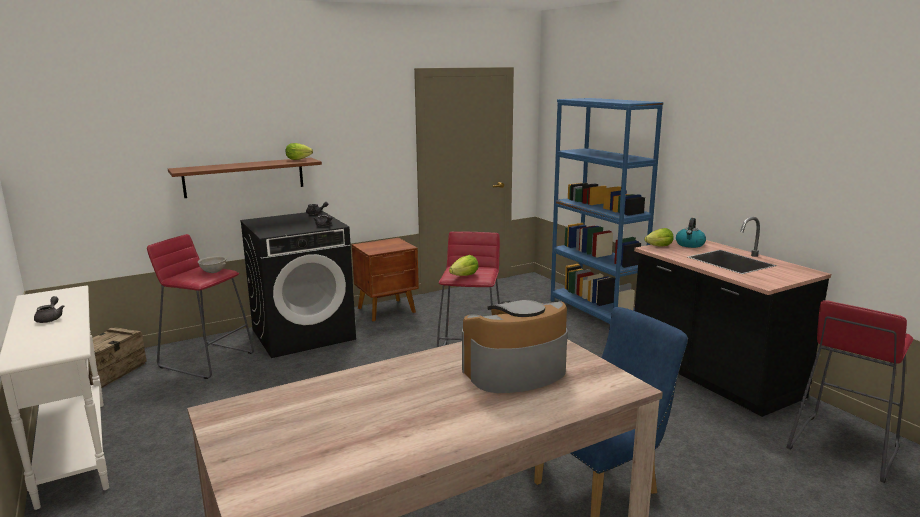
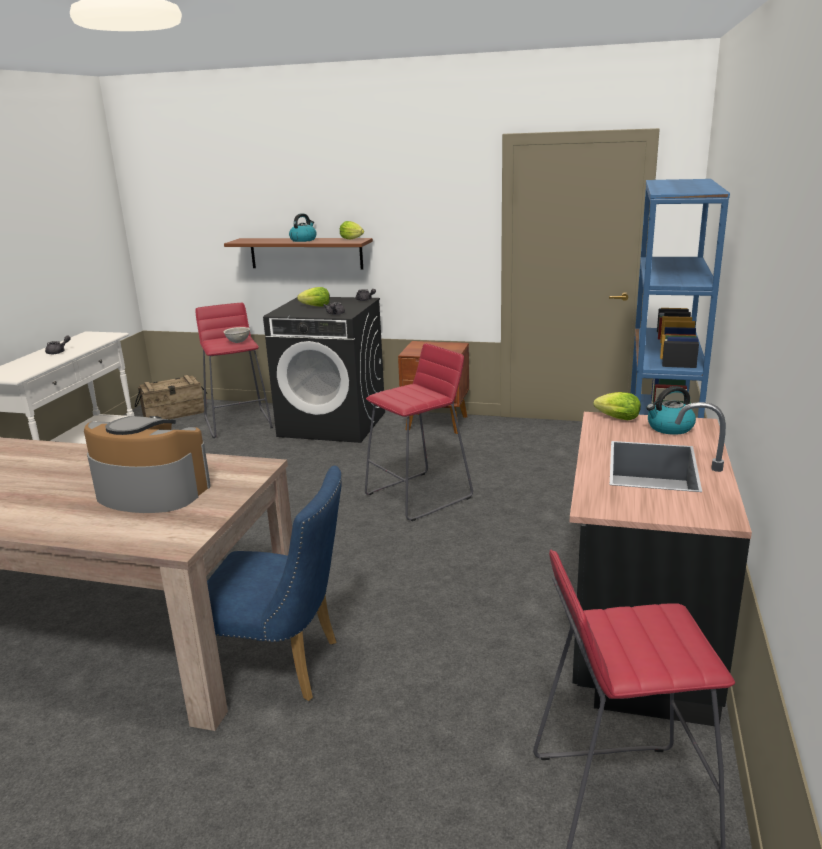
camera: 45 degrees right, 5 degrees up
(252, 163) = (303, 240): none -> kettle
(464, 276) = (393, 397): lettuce -> lettuce (316, 306)

